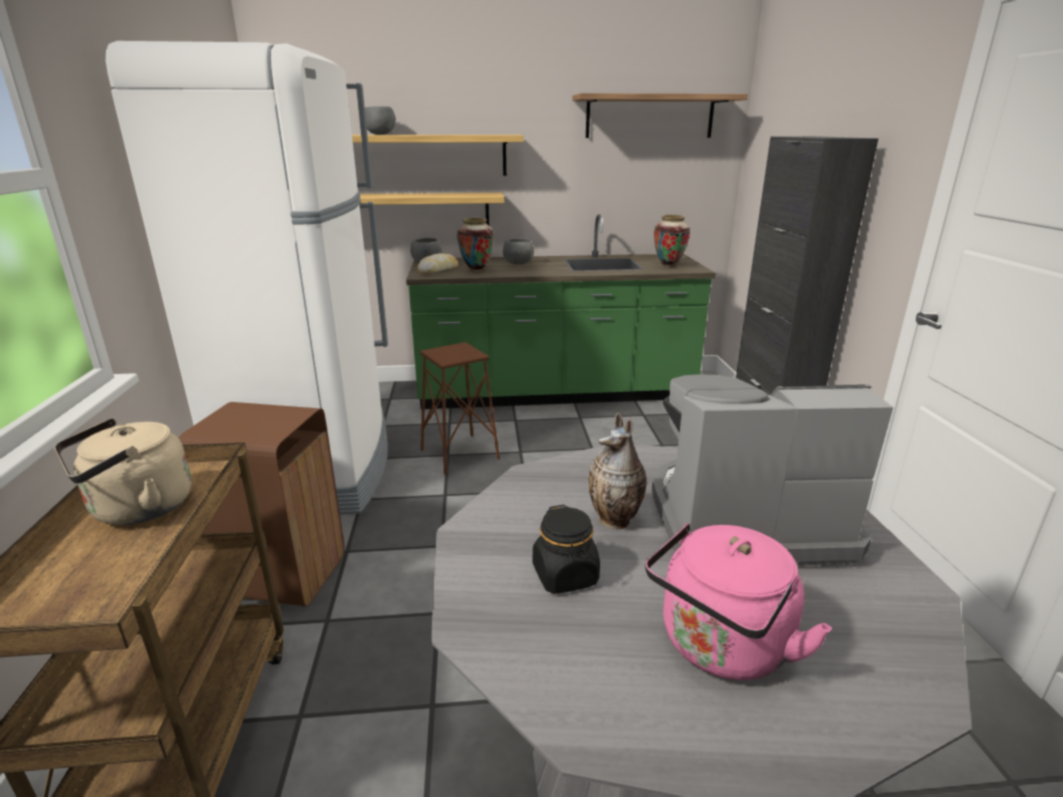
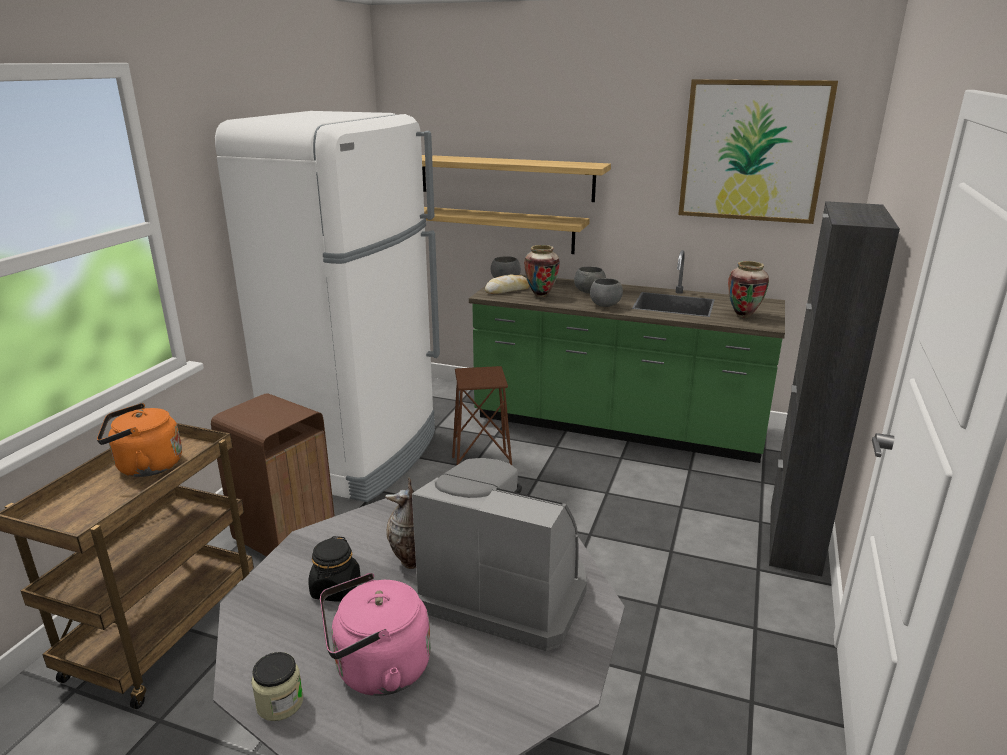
camera: 25 degrees right, 0 degrees up
(137, 509) = (145, 467): beige kettle -> orange kettle
(380, 134) = (476, 159): grey bowl -> grey bowl (605, 305)
(649, 117) = (753, 151): shelf -> picture
(657, 736) = (280, 703): none -> jar

